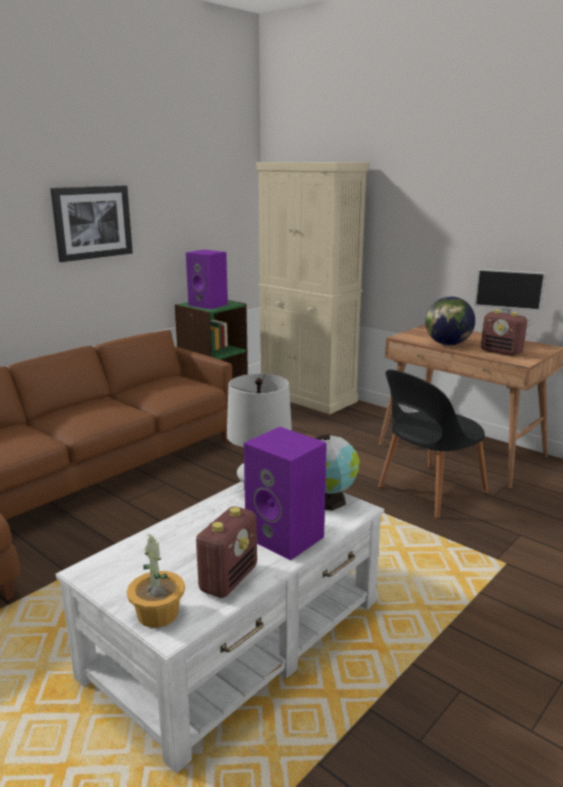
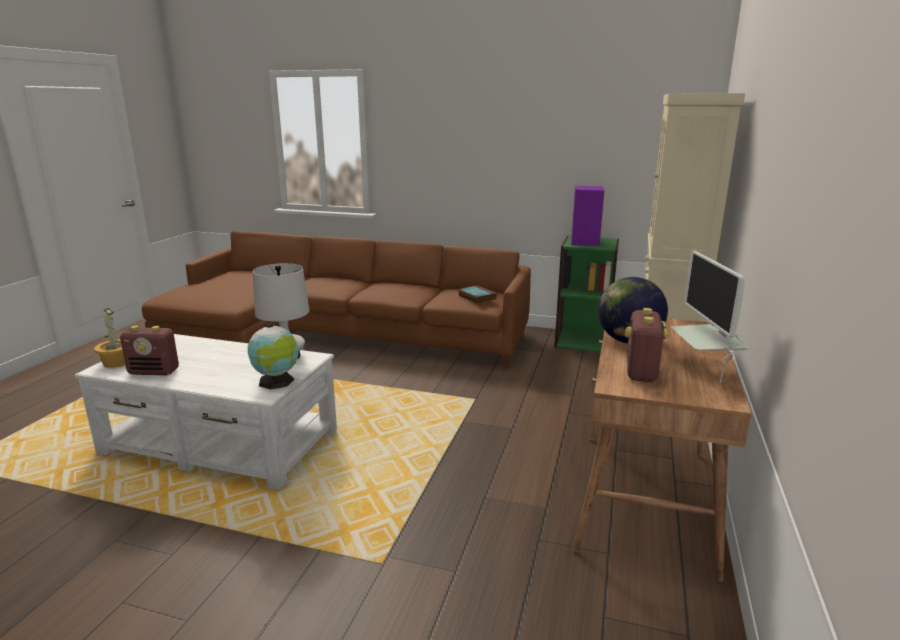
camera: 65 degrees right, 0 degrees up
(92, 222) = (491, 147): picture -> none
(179, 384) = (476, 297): none -> book
(287, 537) = (211, 378): purple speaker -> none
(429, 491) = (507, 490): black chair -> none

